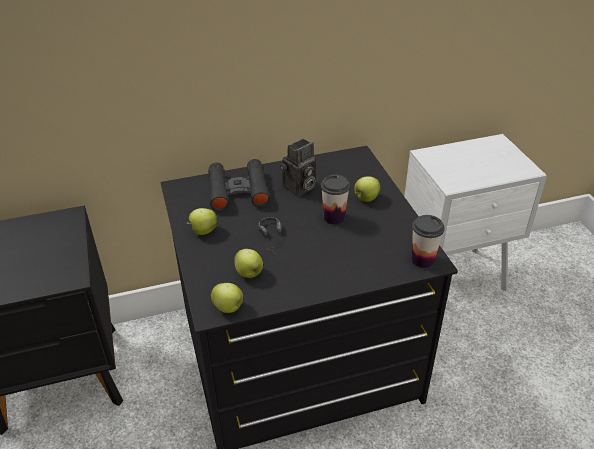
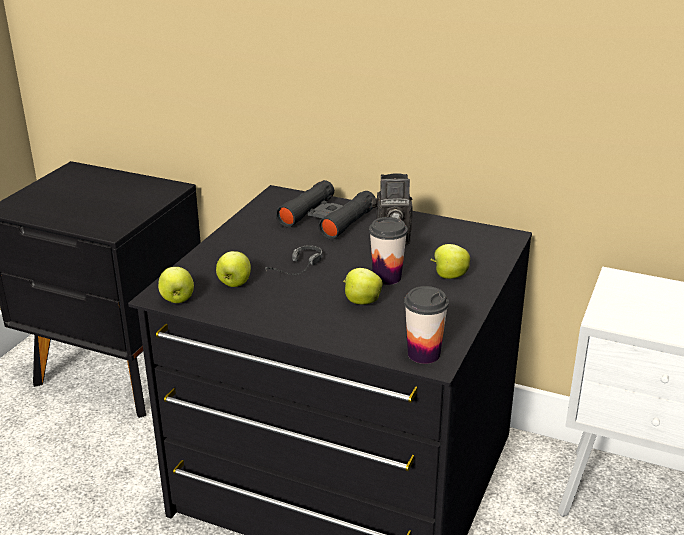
camera: 40 degrees right, 10 degrees down
(203, 231) = (246, 235): apple -> apple (361, 301)

